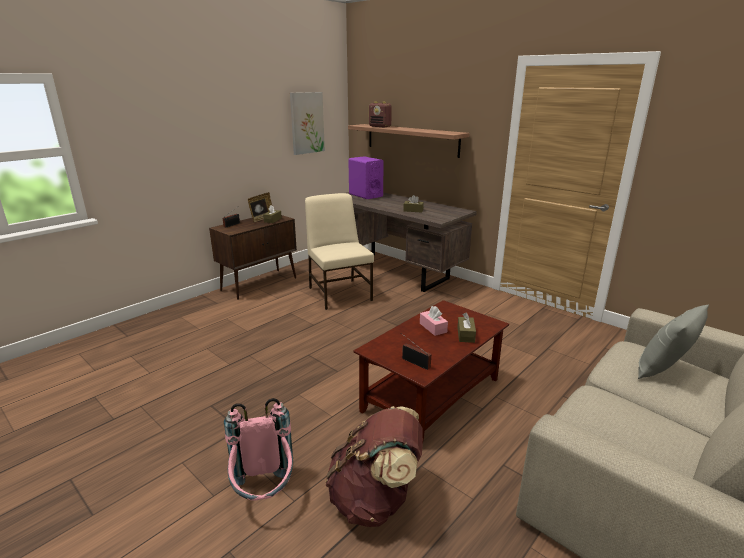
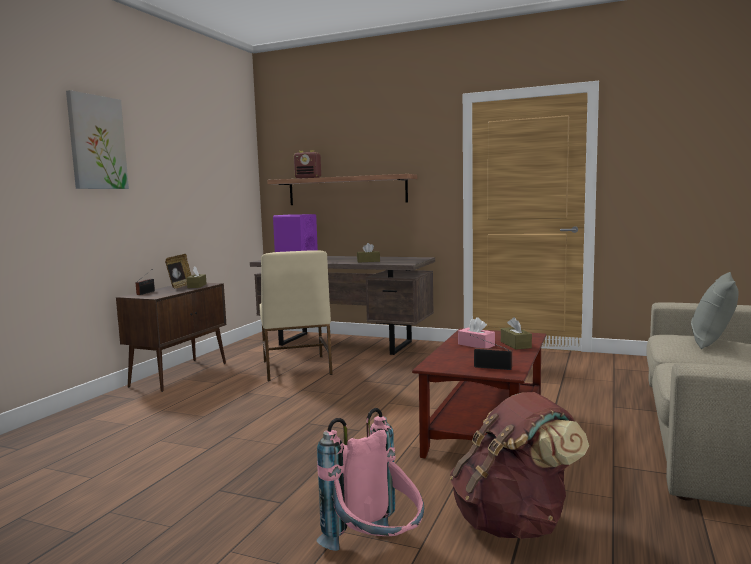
camera: 20 degrees left, 15 degrees down
(307, 123) = (220, 176): picture -> picture (97, 142)
(340, 293) = (296, 368): beige chair -> beige chair turned 150 degrees counterclockwise

